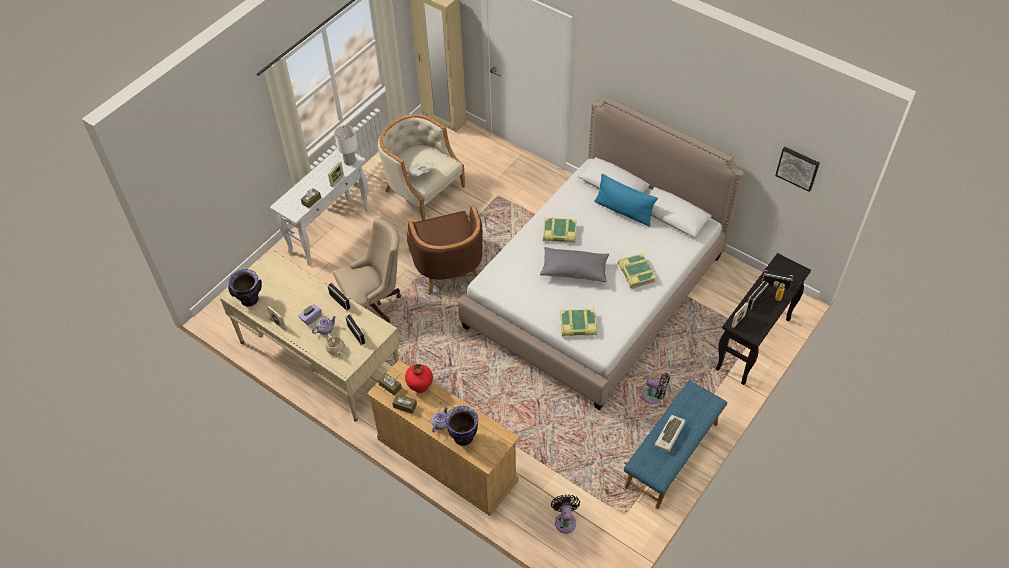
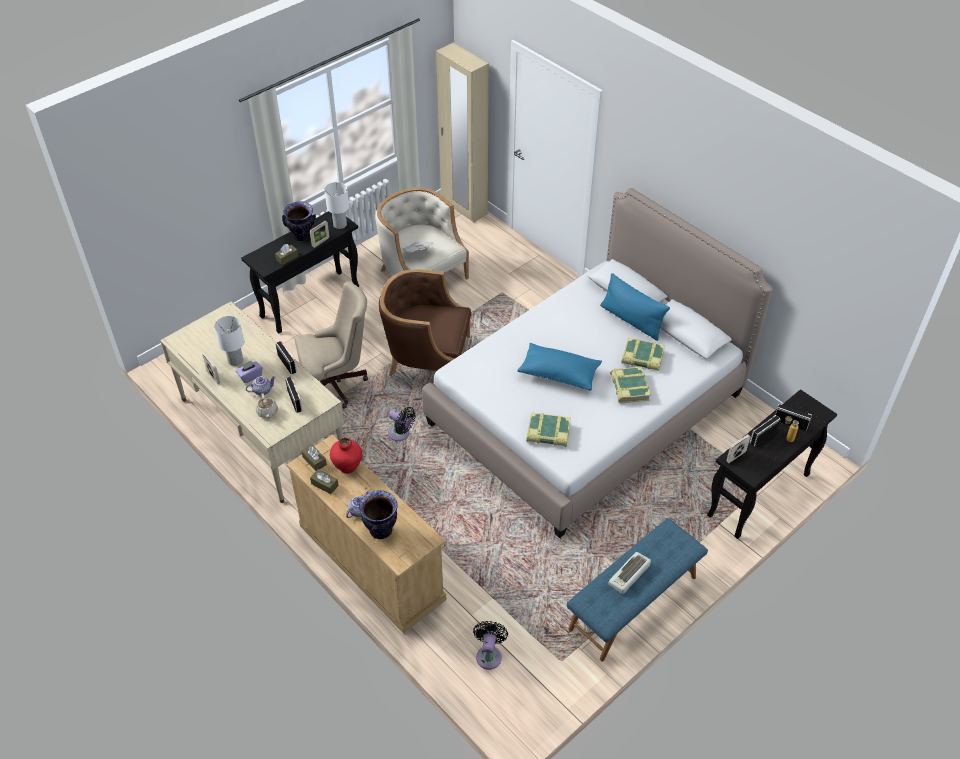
camera: 10 degrees right, 5 degrees down
(250, 300) = (191, 347): vase -> vase (301, 236)
(293, 305) = (235, 360): none -> white table lamp
(330, 231) = (310, 301): white console table -> black console table
(447, 267) = (427, 357): brown armchair -> brown armchair turned 105 degrees clockwise
(559, 233) = (552, 332): book -> book (642, 358)
(574, 270) = (559, 374): grey pillow -> blue pillow
(654, 396) = (627, 533): black fan -> black fan (400, 434)
(798, 168) = (835, 288): picture -> none

